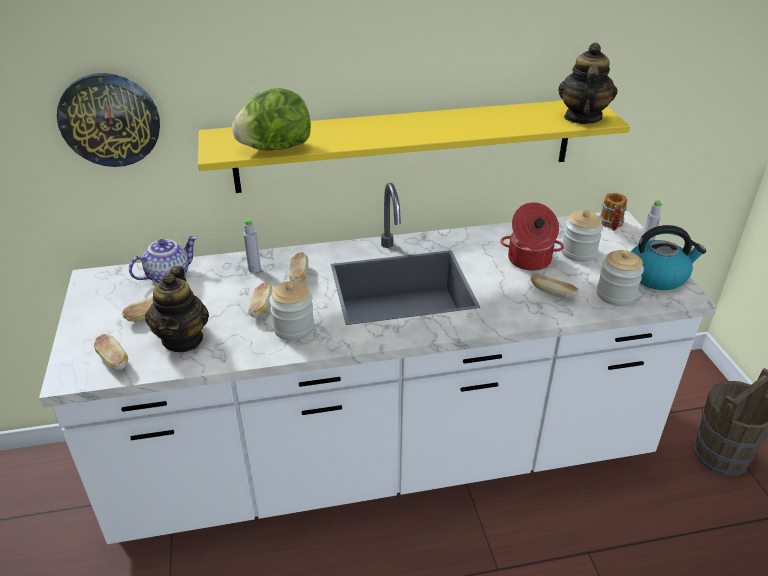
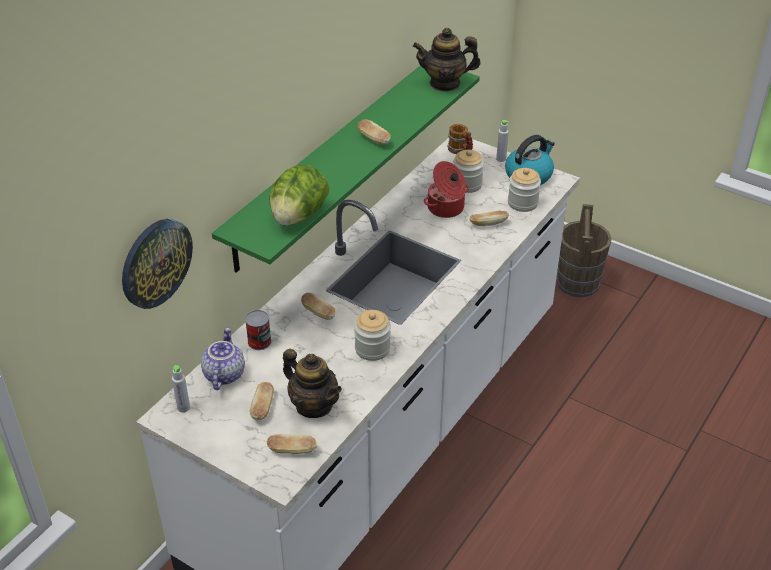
camera: 45 degrees left, 5 degrees up
(227, 269) = (259, 341): none -> can
(254, 269) = (278, 328): grey bottle -> grey bottle (183, 408)
(261, 308) = (330, 351): bread -> bread (374, 140)
(406, 145) = (331, 162): yellow shelf -> green shelf
(582, 118) = (445, 83): teapot -> teapot turned 60 degrees counterclockwise

